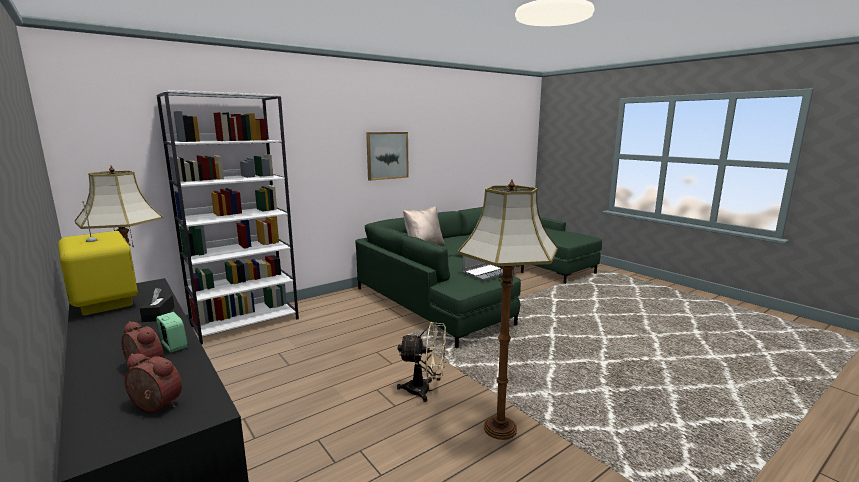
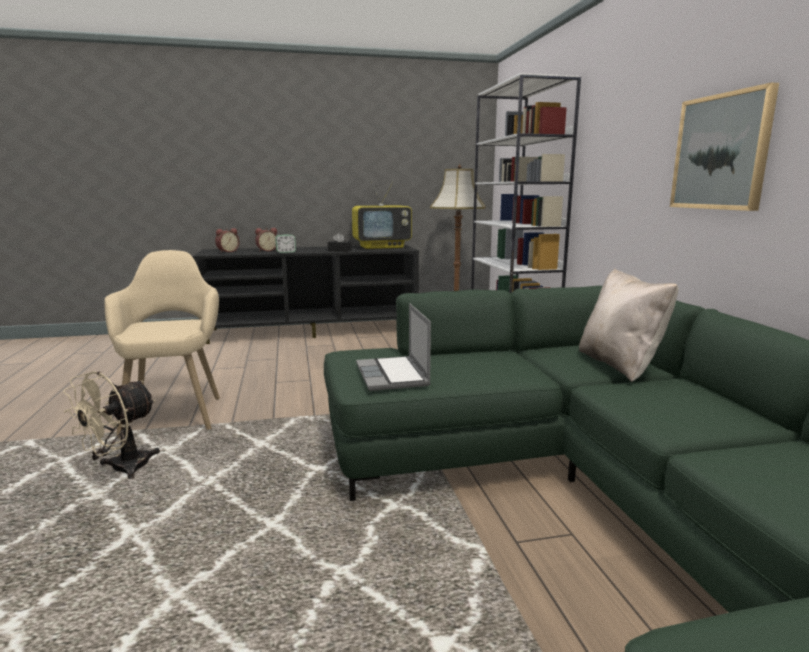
camera: 115 degrees right, 0 degrees up
(425, 390) = (278, 396): beige fan -> beige fan (121, 470)
(499, 429) = (175, 411): floor lamp -> beige armchair

